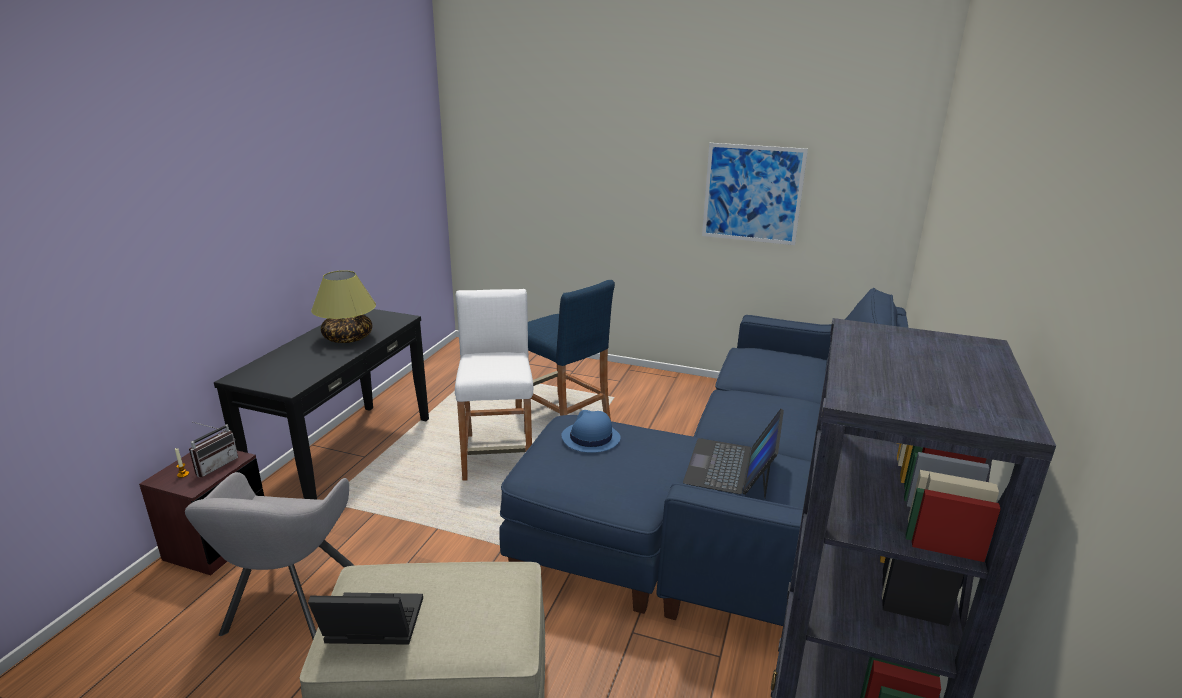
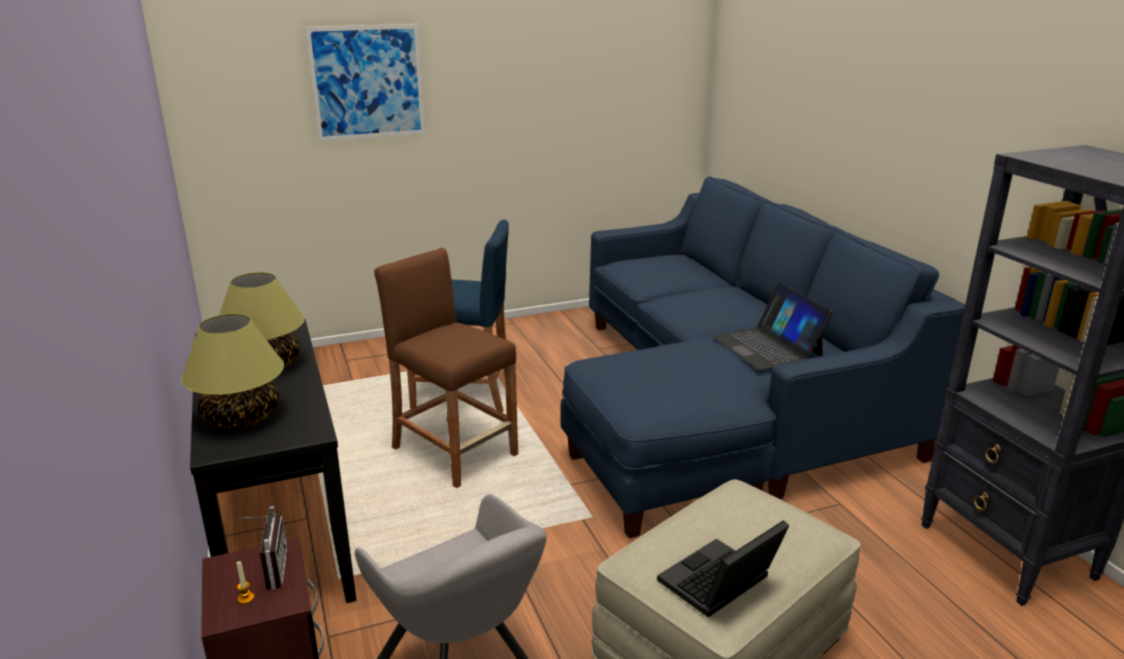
camera: 40 degrees left, 0 degrees up
(281, 364) = (242, 417): none -> table lamp
(498, 455) = (454, 451): white stool -> brown stool
(590, 438) = (639, 368): blue hat -> none
(752, 194) = (564, 108): picture -> picture (367, 82)

